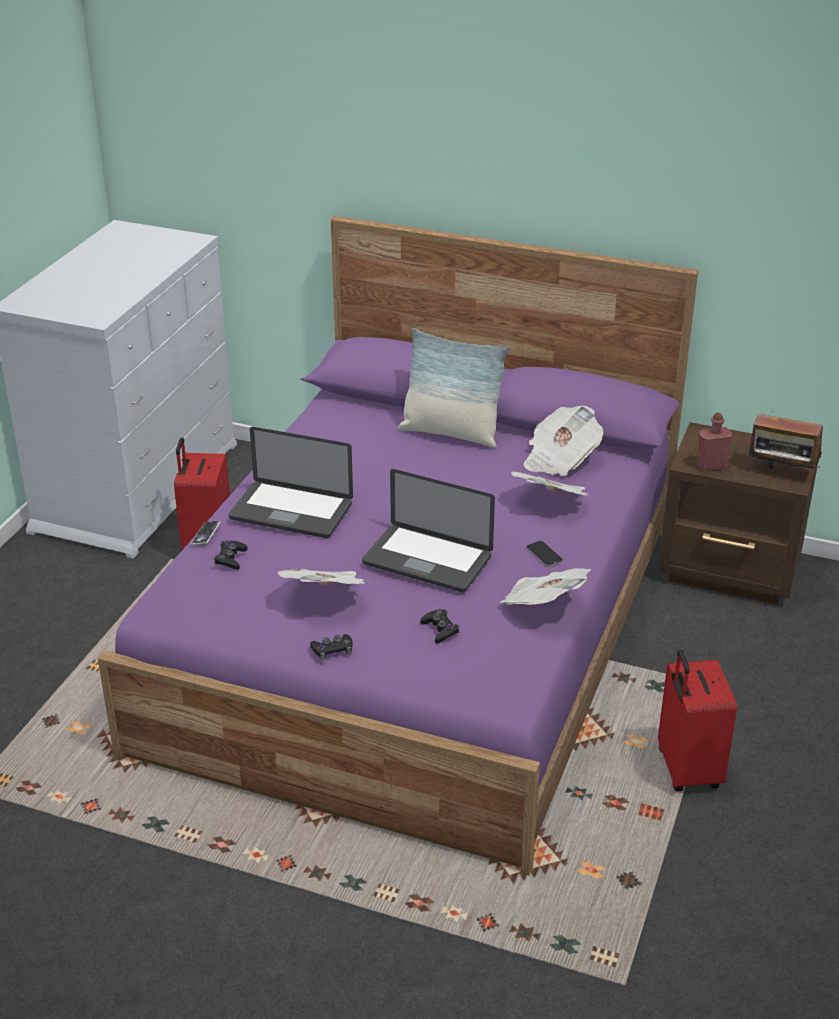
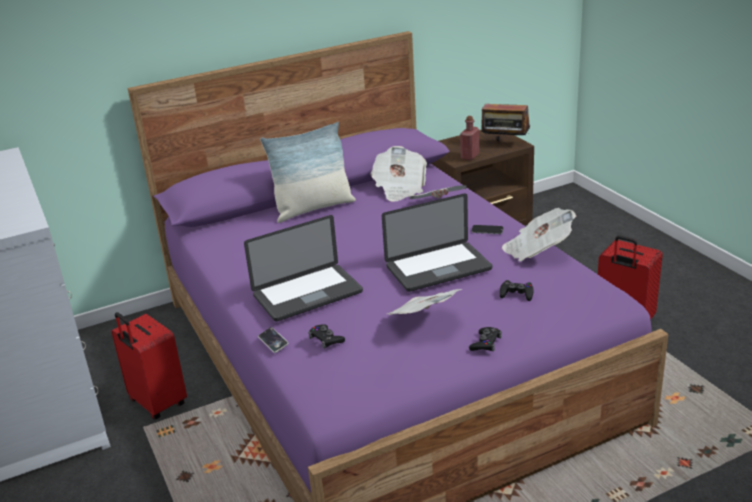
camera: 45 degrees left, 5 degrees down
(781, 473) = (505, 143): radio -> radio turned 45 degrees clockwise

